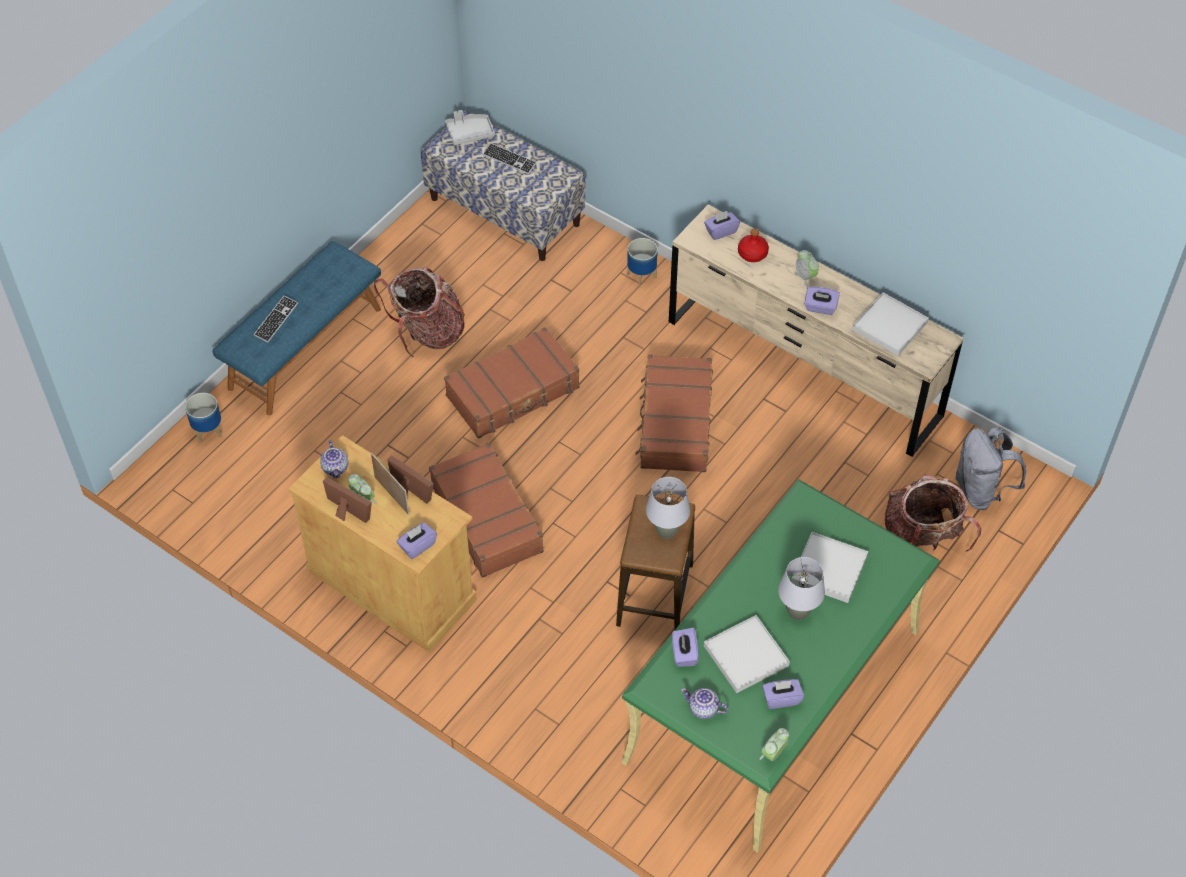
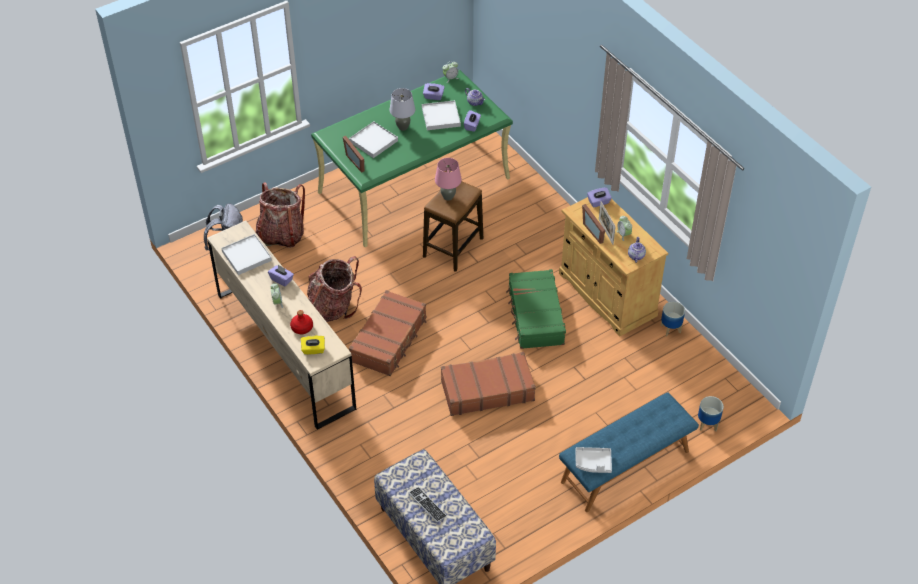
camera: 160 degrees left, 5 degrees down
(276, 320) = (648, 427): keyboard -> none
(347, 513) = (635, 229): picture frame -> picture frame (357, 161)
(427, 333) = (531, 452): backpack -> backpack (334, 306)
(469, 133) = (449, 541): grey tray -> grey tray (593, 463)
(487, 518) = (535, 316): brown suitcase -> green suitcase
(642, 276) = (356, 450): planter -> planter (670, 328)
(666, 532) = (448, 197): grey table lamp -> pink table lamp
(721, 231) = (313, 350): purple tissue box -> yellow tissue box

